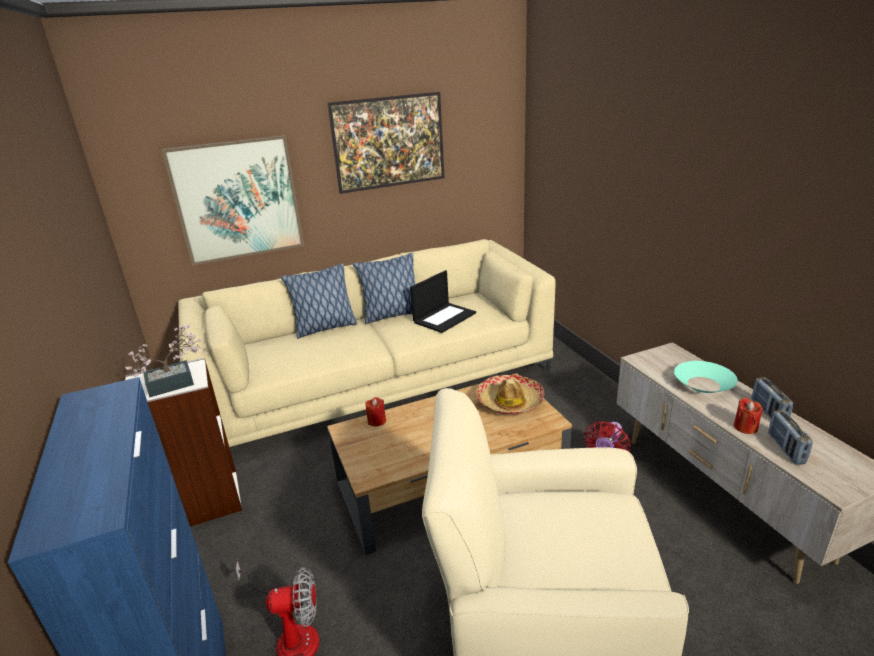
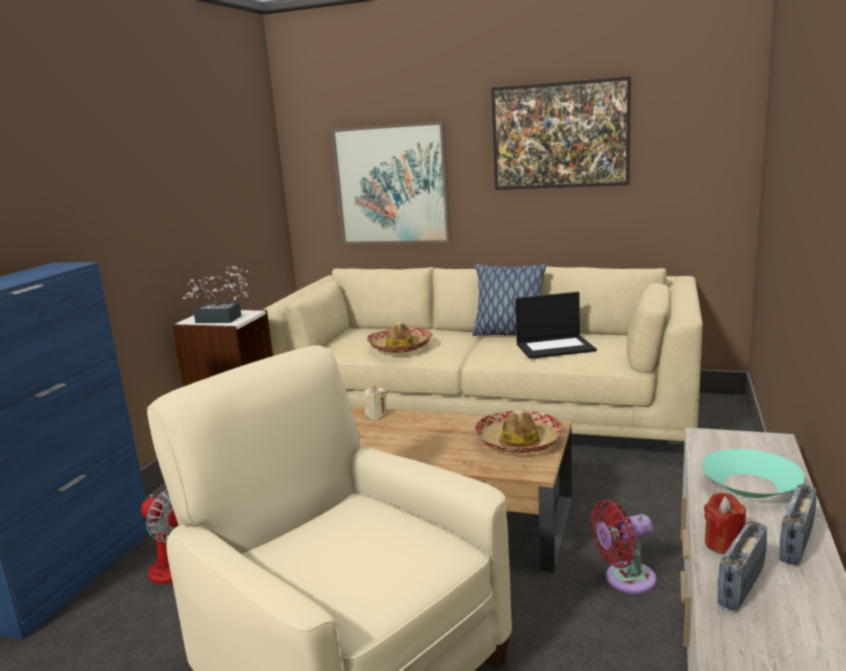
camera: 40 degrees right, 10 degrees down
(324, 328) = (432, 331): pillow -> none
(324, 352) = (400, 347): none -> hat
(377, 421) = (376, 415): red candle -> beige candle

